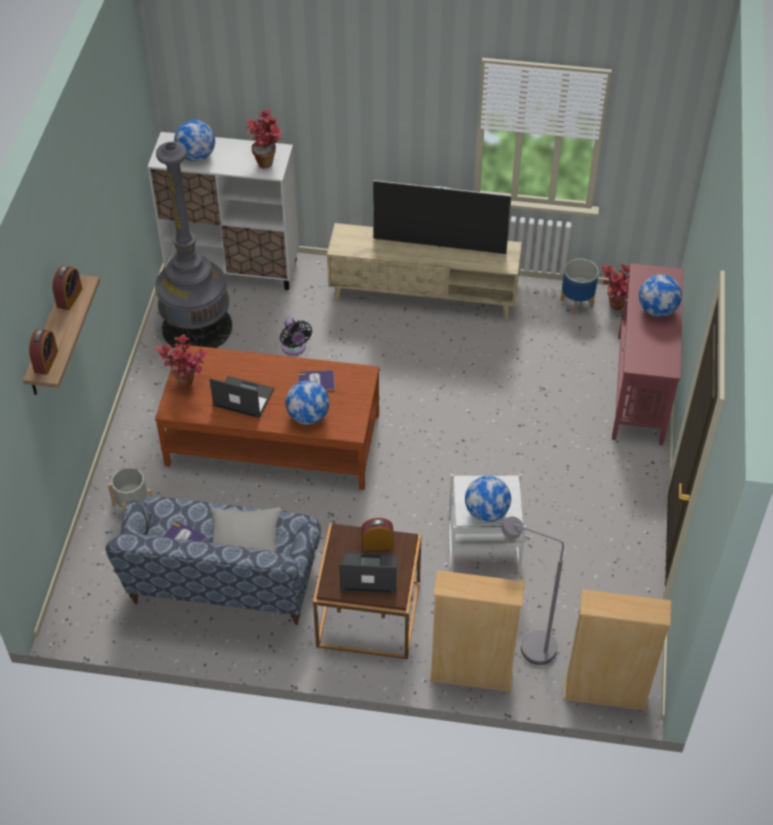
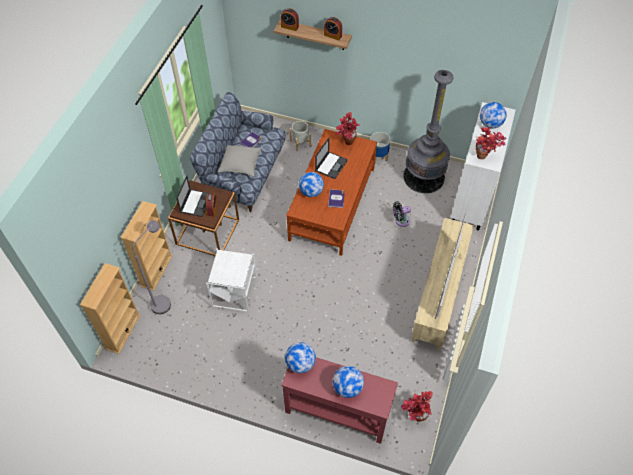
camera: 100 degrees right, 5 degrees up
(486, 512) = (221, 265): globe -> globe (300, 364)
(577, 303) = (423, 390): planter -> planter (378, 157)

